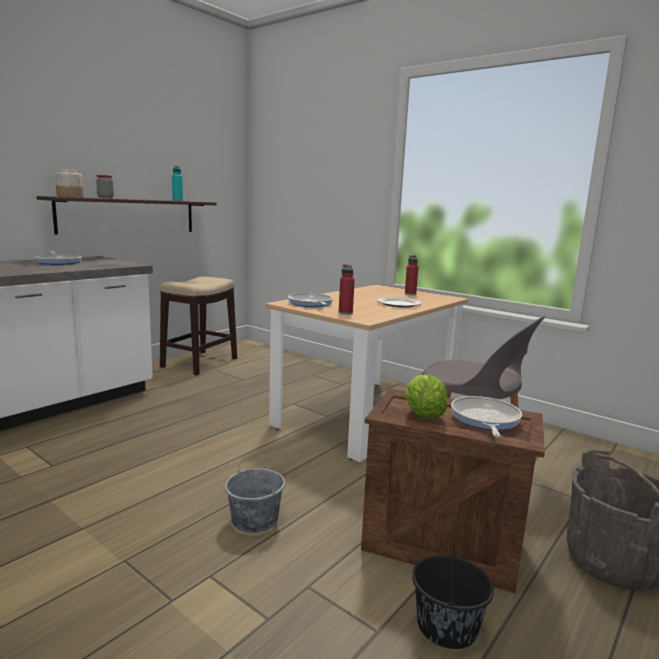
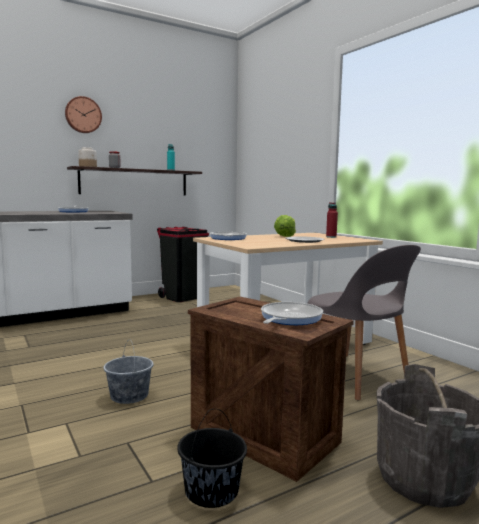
camera: 20 degrees right, 5 degrees down
(56, 120) = (83, 115): none -> wall clock
(199, 363) = (183, 297): stool -> black trash can
(345, 313) = (243, 243): red bottle -> none
(422, 414) = (238, 311): lettuce -> lettuce (285, 236)

